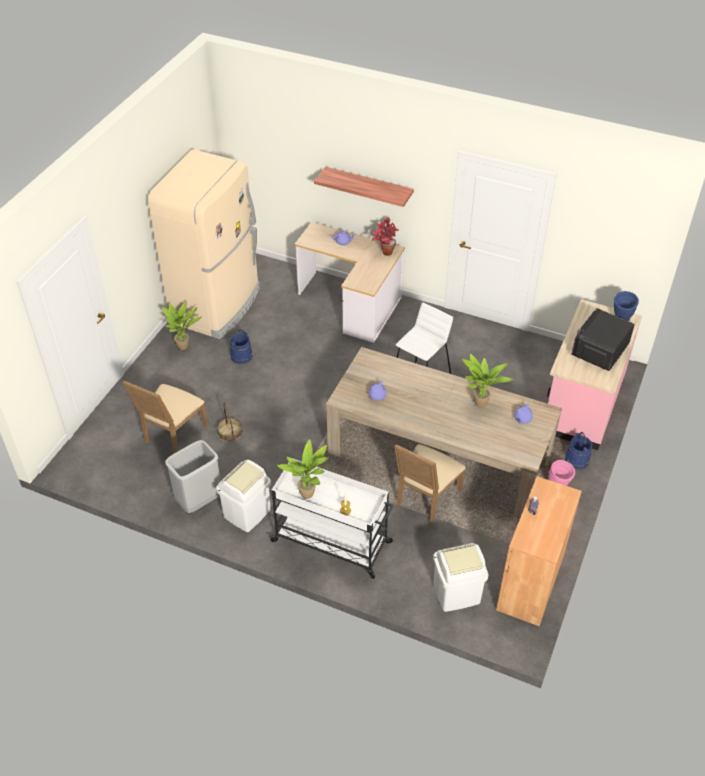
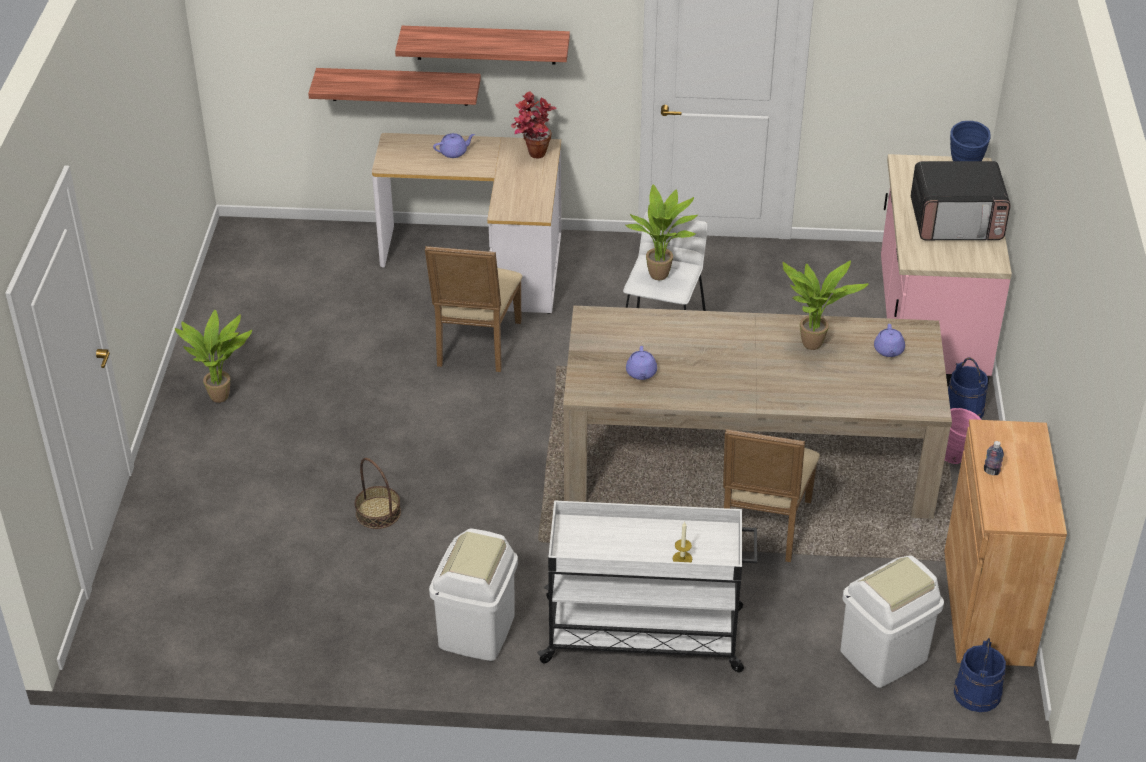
camera: 20 degrees left, 5 degrees down
(172, 435) = (277, 543): beige chair -> beige chair (474, 347)
(199, 501) = (382, 635): grey trash can -> none
(217, 305) = (247, 317): beige fridge -> none
(241, 356) = (333, 387): blue bucket -> blue bucket (976, 693)
(308, 496) = (610, 553): potted plant -> potted plant (662, 276)
(322, 199) = (399, 86): none -> shelf
(599, 351) = (956, 222): microwave -> microwave turned 105 degrees counterclockwise

